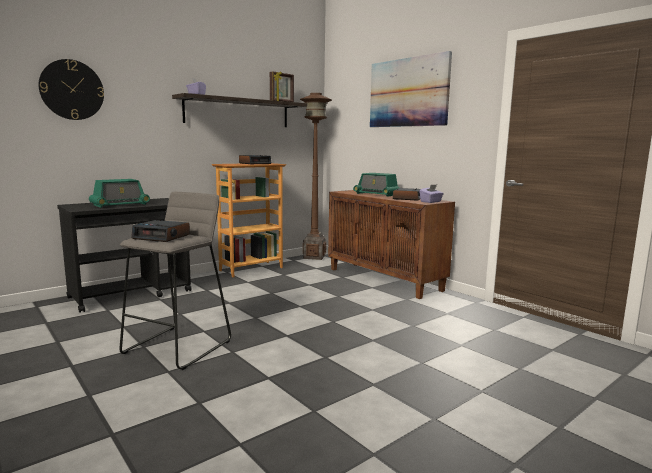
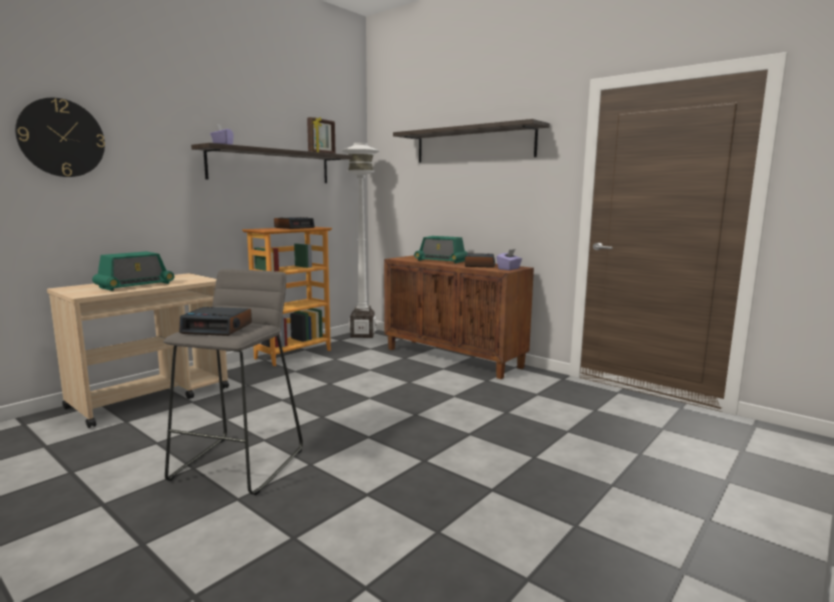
camera: 10 degrees left, 0 degrees up
(131, 294) = (151, 397): black cart -> beige cart
(314, 257) = (362, 334): brown floor lamp -> white floor lamp
(408, 92) = (473, 144): picture -> shelf

